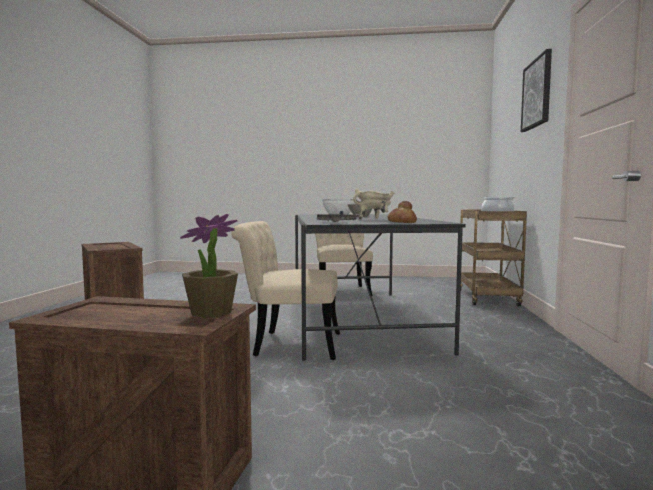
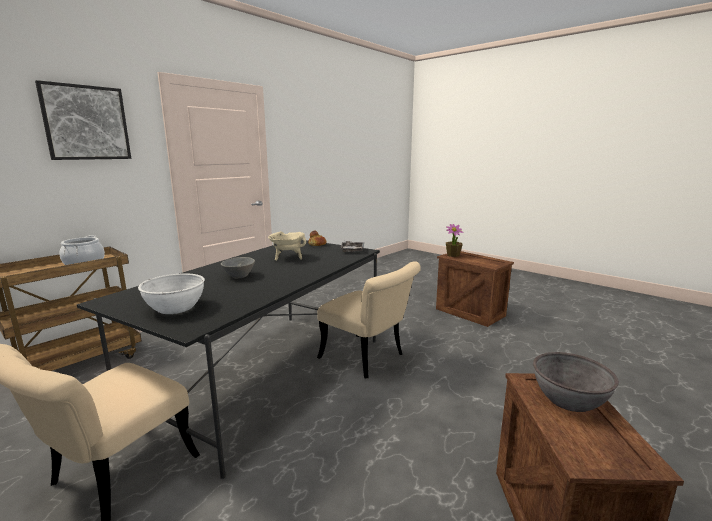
camera: 145 degrees left, 10 degrees up
(109, 247) = (568, 399): none -> grey bowl

